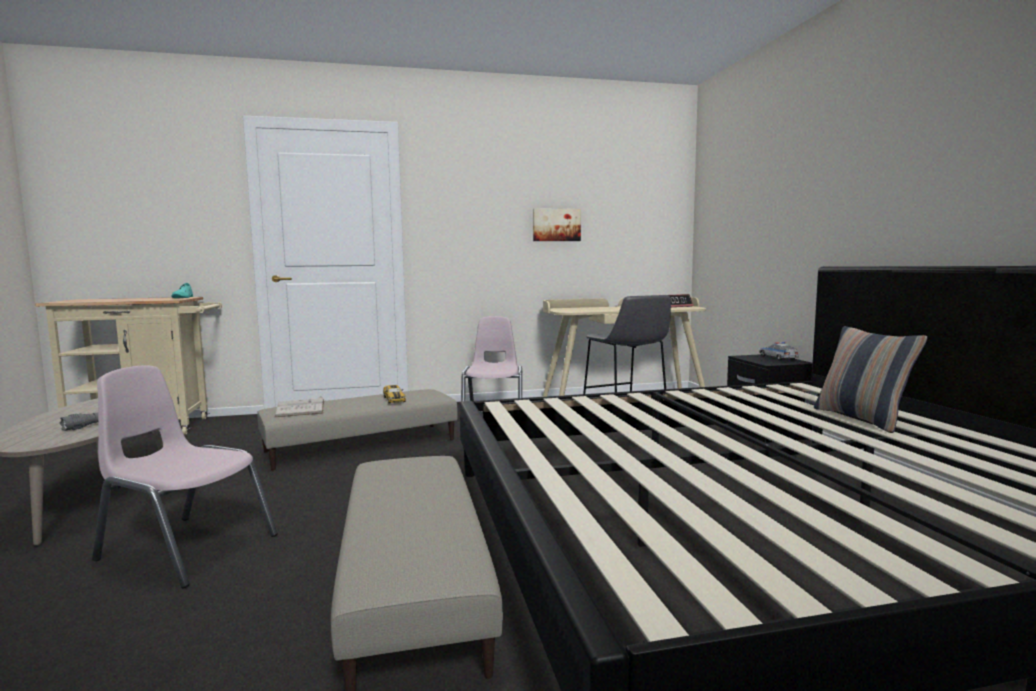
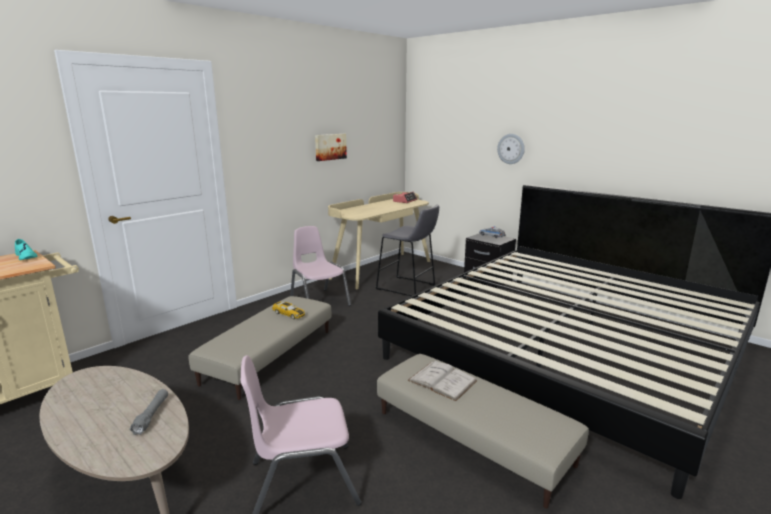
camera: 35 degrees left, 10 degrees up
(300, 408) = (233, 342): white book -> white book (442, 380)
(810, 211) = (511, 149): none -> wall clock
(861, 419) = (578, 276): pillow -> none

